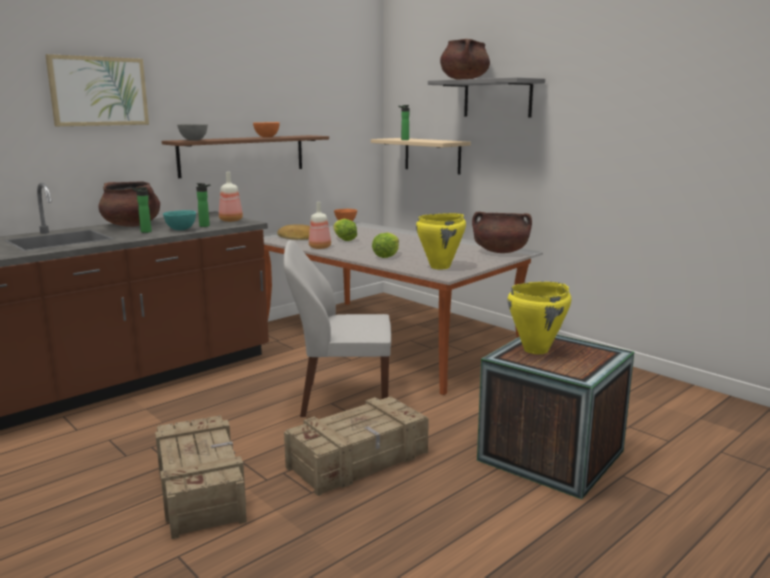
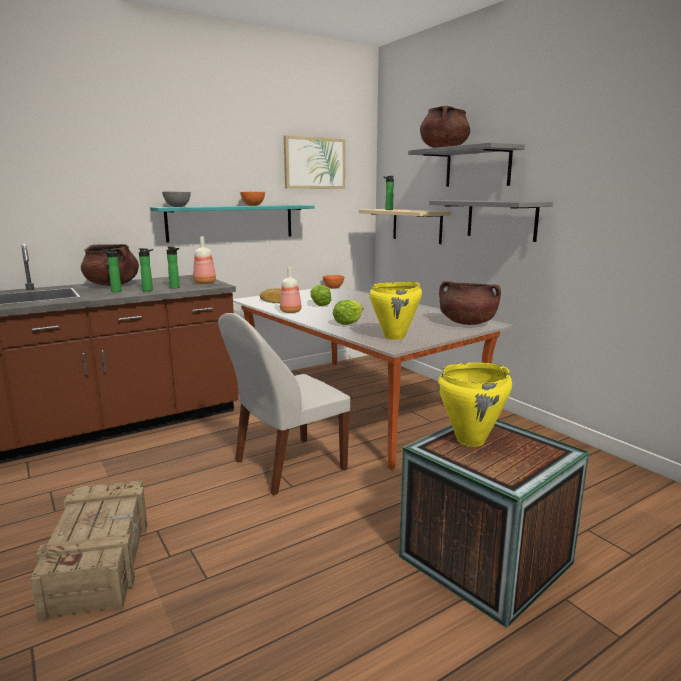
camera: 10 degrees right, 0 degrees up
(99, 91) = (87, 160): picture -> picture (314, 163)
(181, 229) = (149, 290): turquoise bowl -> bottle
(243, 155) = (231, 222): brown shelf -> turquoise shelf
(342, 399) = (287, 466): white chair -> white chair turned 45 degrees counterclockwise
(359, 459) = (274, 541): crate -> none
(523, 150) = (501, 219): none -> grey shelf

